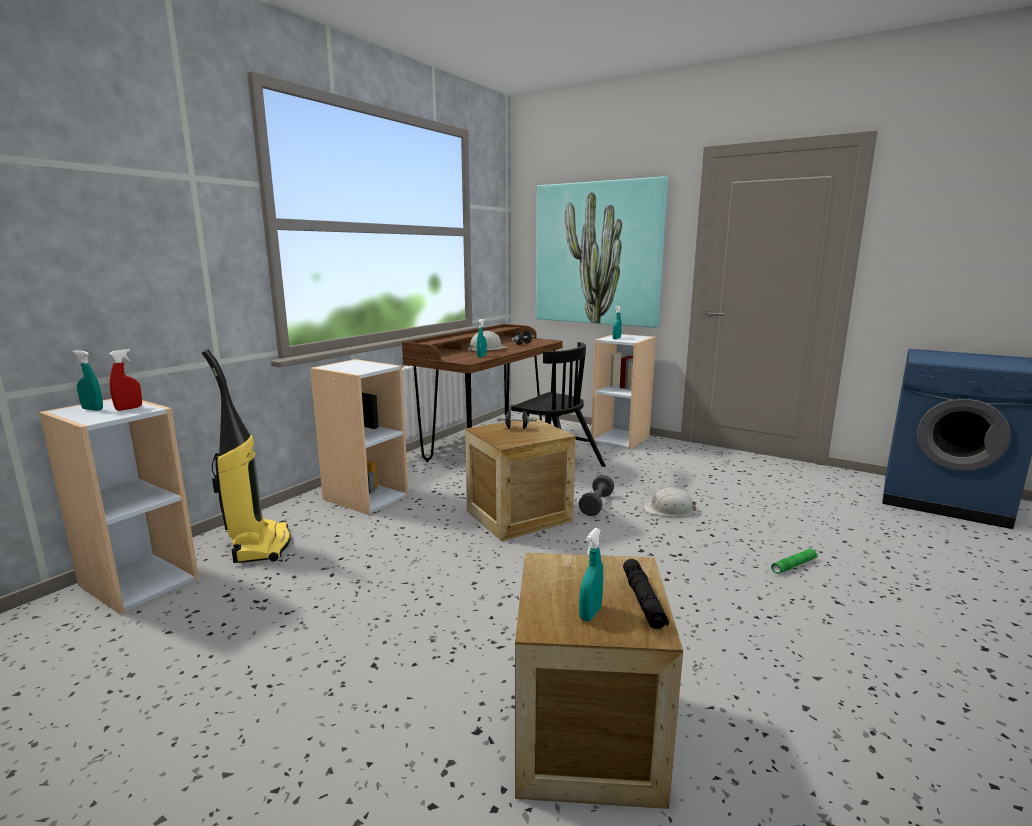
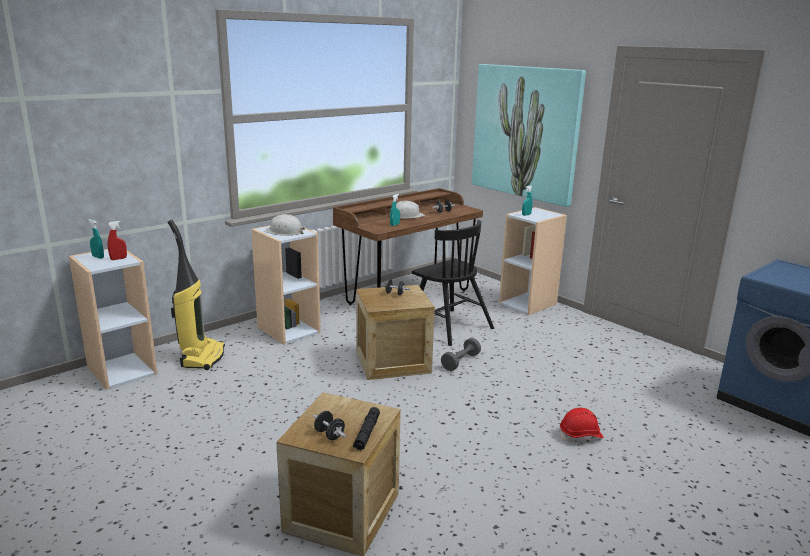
camera: 15 degrees right, 5 degrees up
(590, 614) = (329, 435): turquoise spray bottle -> black dumbbell
(669, 510) = (517, 375): white hard hat -> white hard hat (284, 232)
(794, 565) = (580, 436): green flashlight -> red hard hat

